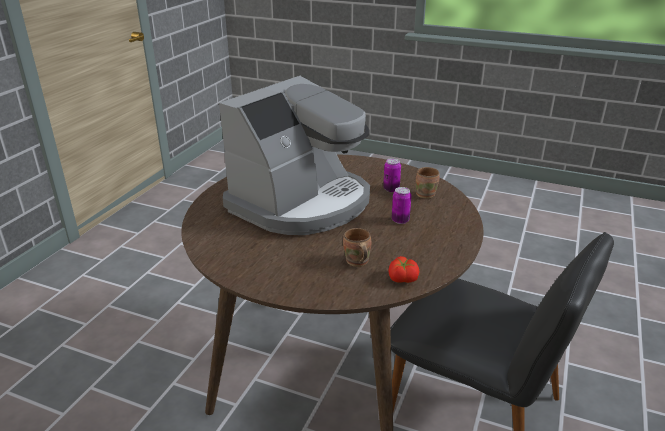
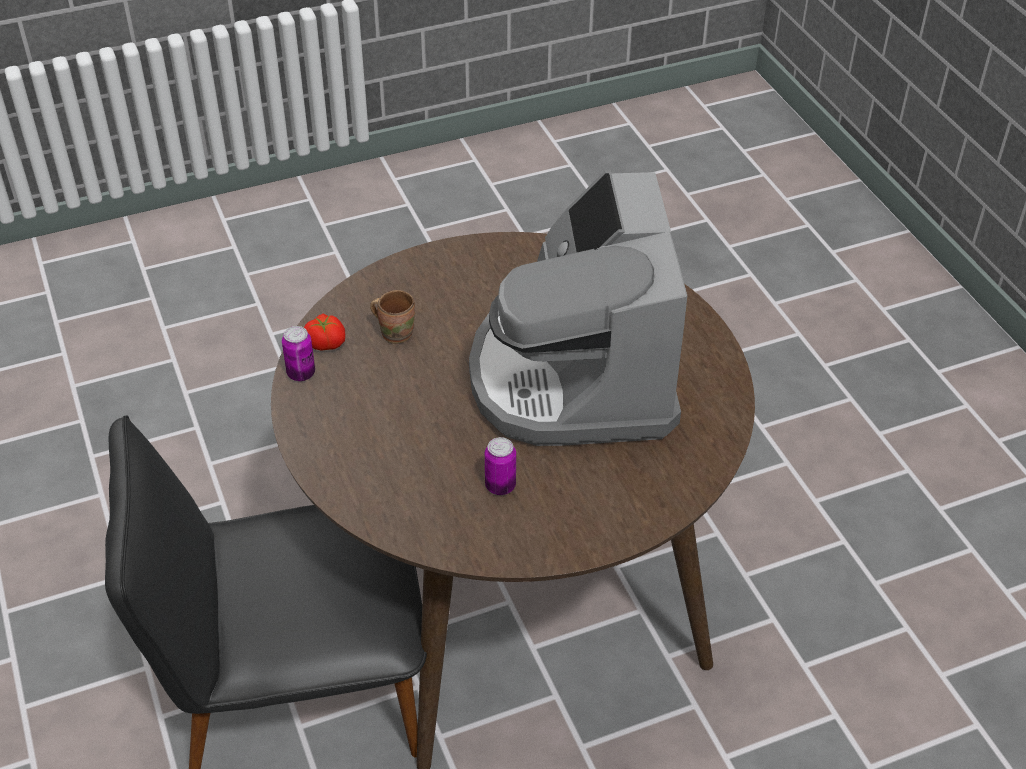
camera: 135 degrees right, 15 degrees up
(400, 220) = (418, 428): can -> can (301, 373)
(425, 194) = (441, 509): brown mug -> none

